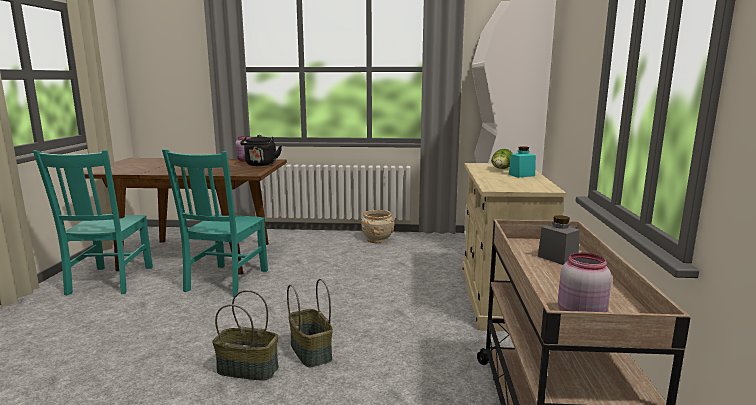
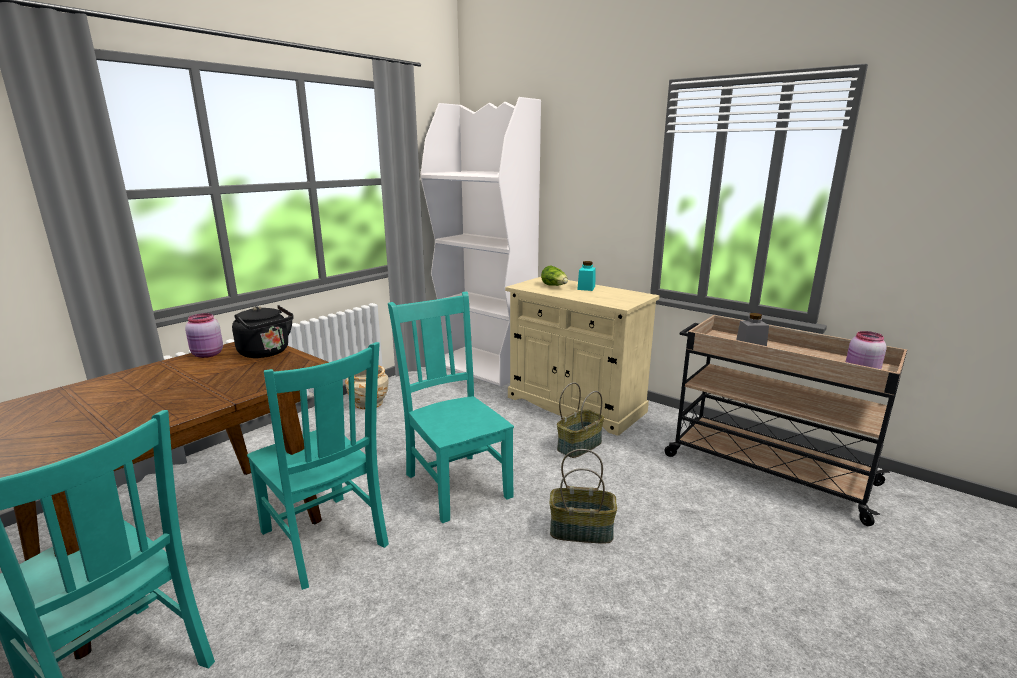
camera: 55 degrees left, 5 degrees up
(248, 369) = (583, 584): basket -> basket (579, 445)
(319, 293) = (456, 483): none -> turquoise chair

